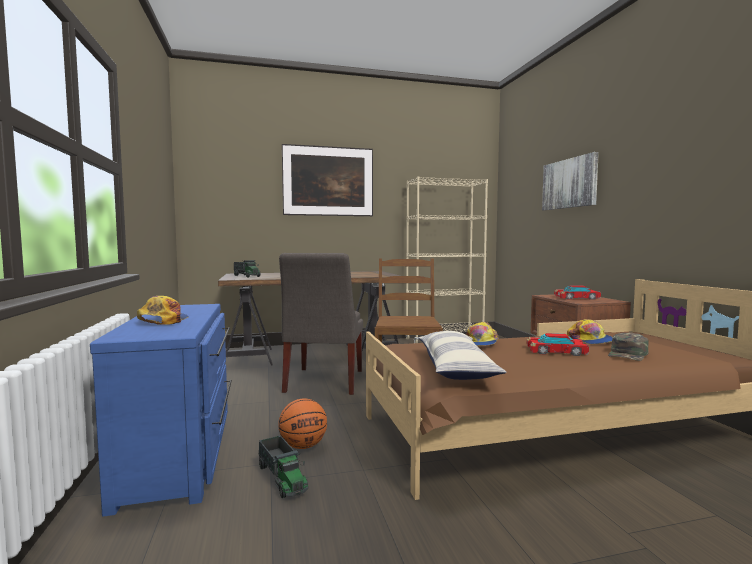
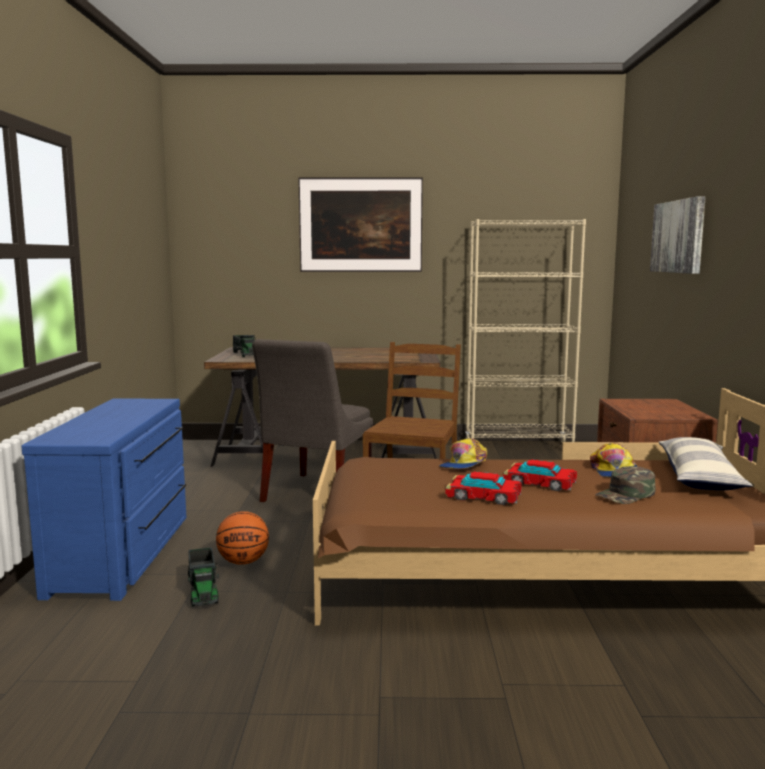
camera: 15 degrees right, 5 degrees up
(163, 320) = (101, 421): cap -> none
(456, 368) = (390, 494): pillow -> pillow (699, 478)
(577, 298) = (651, 408): toy car -> toy car (483, 497)

